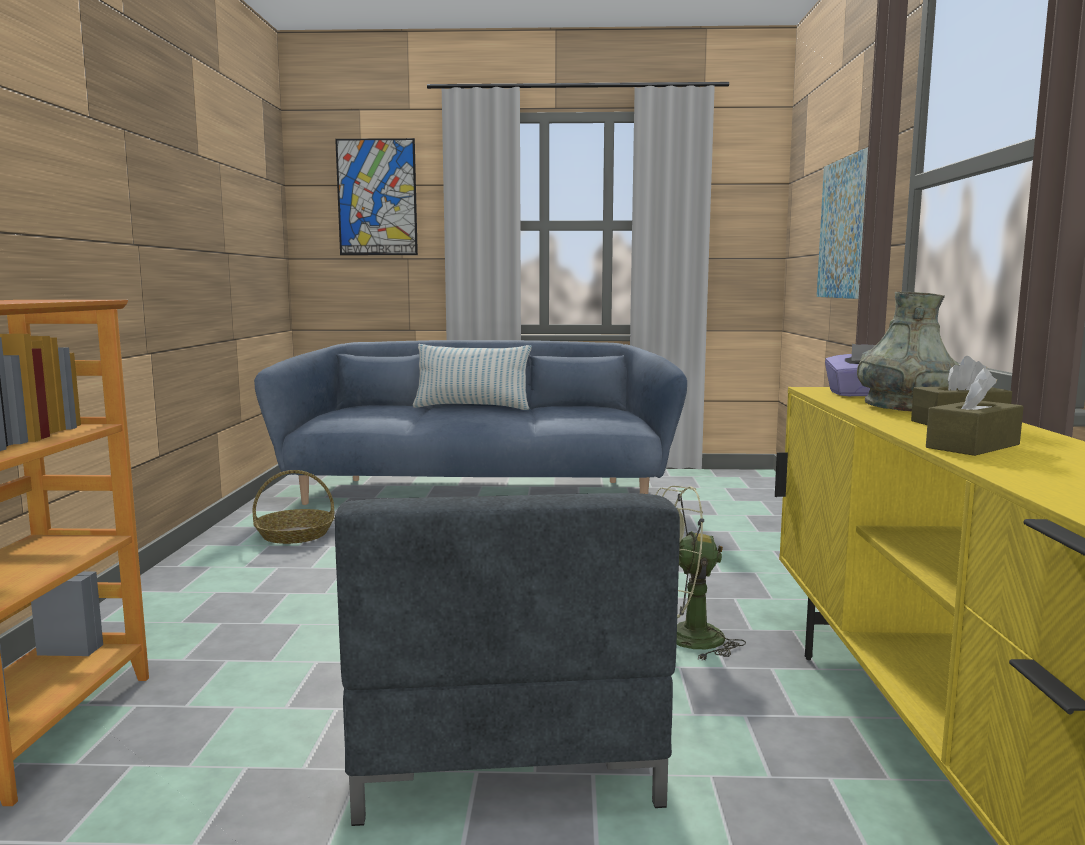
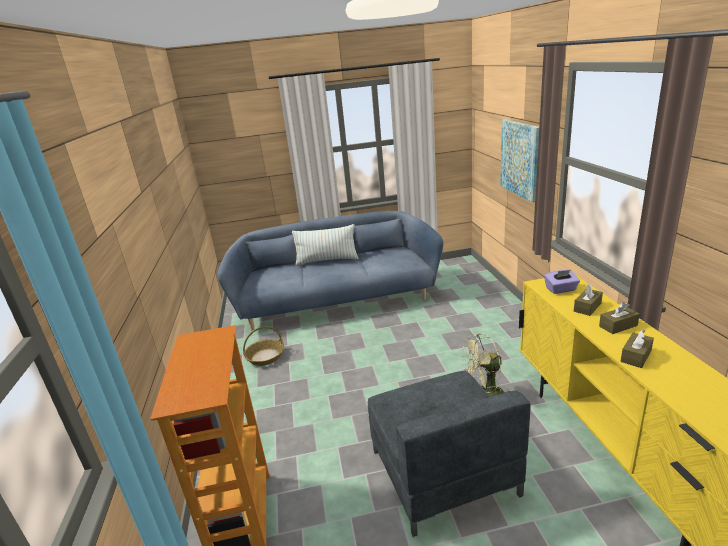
camera: 10 degrees left, 15 degrees up
(377, 197) = (246, 144): picture -> none
(903, 408) = (587, 307): grey vase -> brown tissue box

